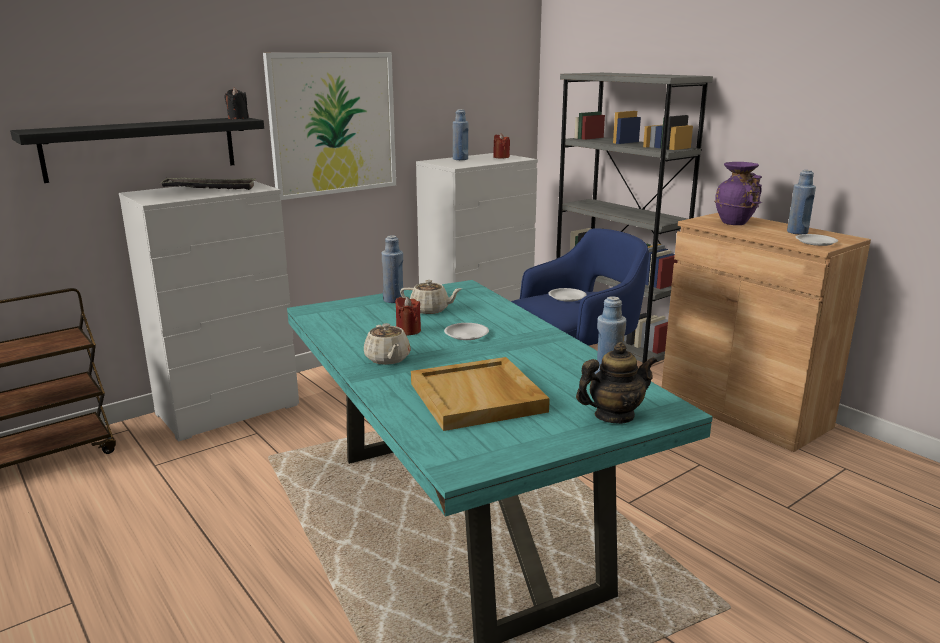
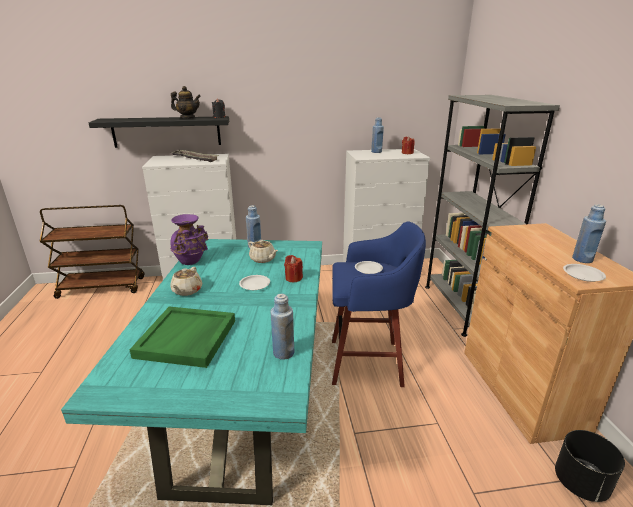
camera: 30 degrees right, 5 degrees up
(333, 124) = (287, 123): picture -> none
(408, 331) = (228, 272): red candle -> red candle (293, 278)
(478, 398) = (187, 339): beige tray -> green tray
(614, 416) = (239, 388): teapot -> teapot (188, 118)
(735, 222) = (537, 237): purple vase -> purple vase (191, 261)
(857, 466) = (581, 483): none -> black planter

